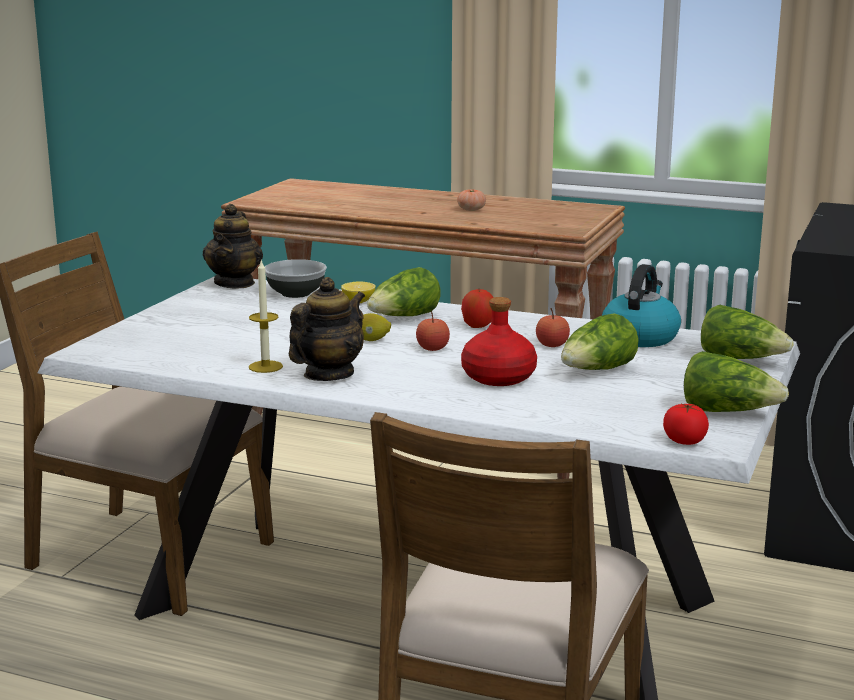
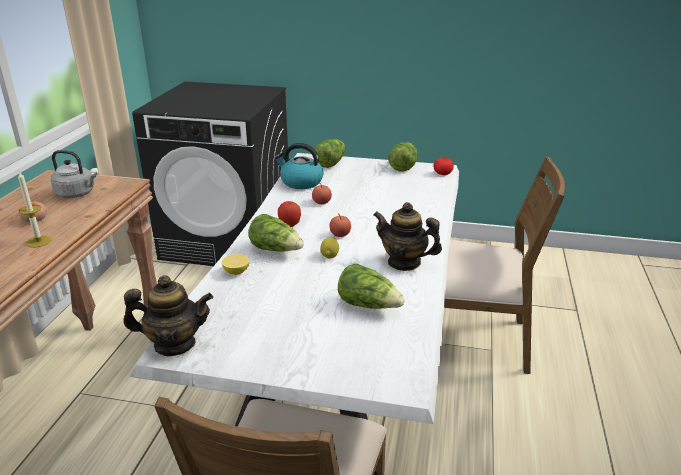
camera: 100 degrees left, 10 degrees up
(265, 367) = (400, 287): candle -> candle (39, 241)
(295, 293) = (212, 304): bowl -> none
(497, 377) = (383, 213): red bottle -> none
(538, 217) = (77, 194): none -> grey kettle
(597, 371) = (361, 191): lettuce -> lettuce (368, 305)

